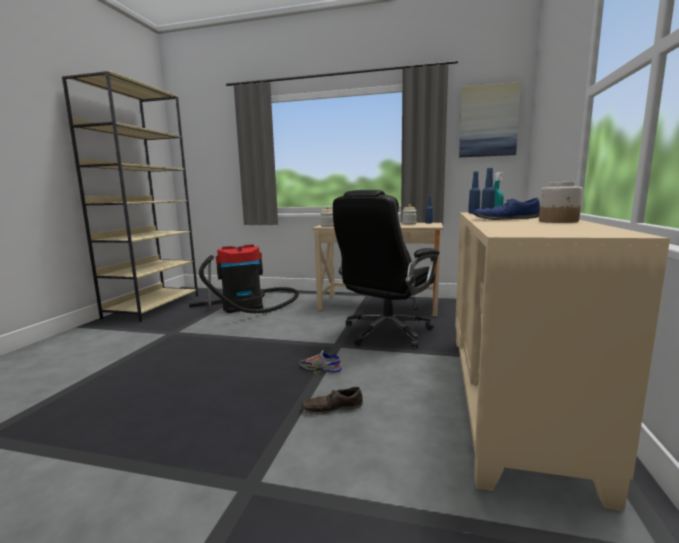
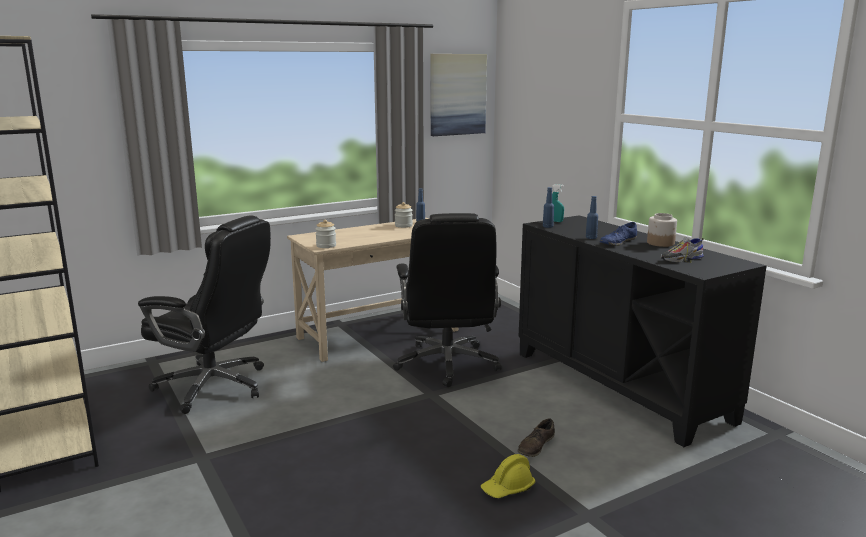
camera: 45 degrees left, 5 degrees up
(247, 306) = (215, 386): vacuum cleaner -> black office chair
(247, 425) = (508, 488): none -> yellow hard hat
(320, 368) = (462, 421): shoe -> shoe (681, 259)
(511, 397) = (620, 385): beige cabinet -> black cabinet

